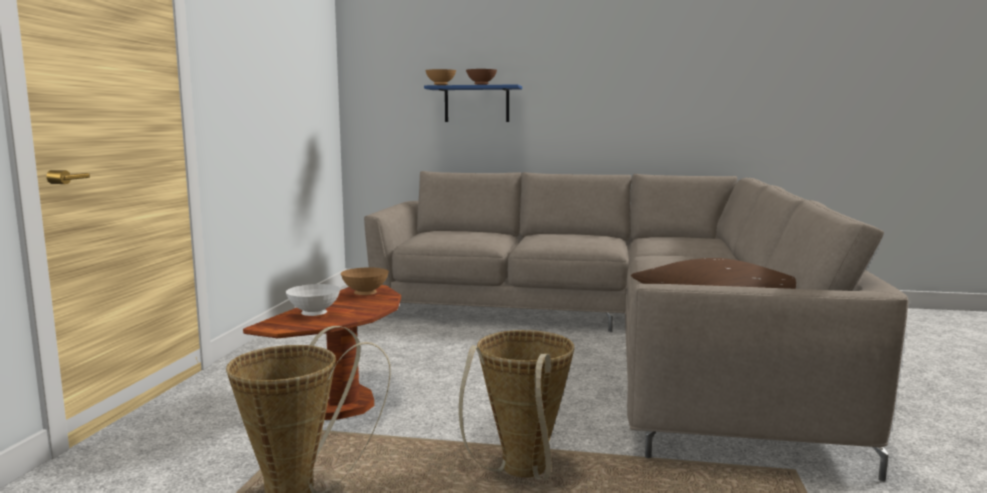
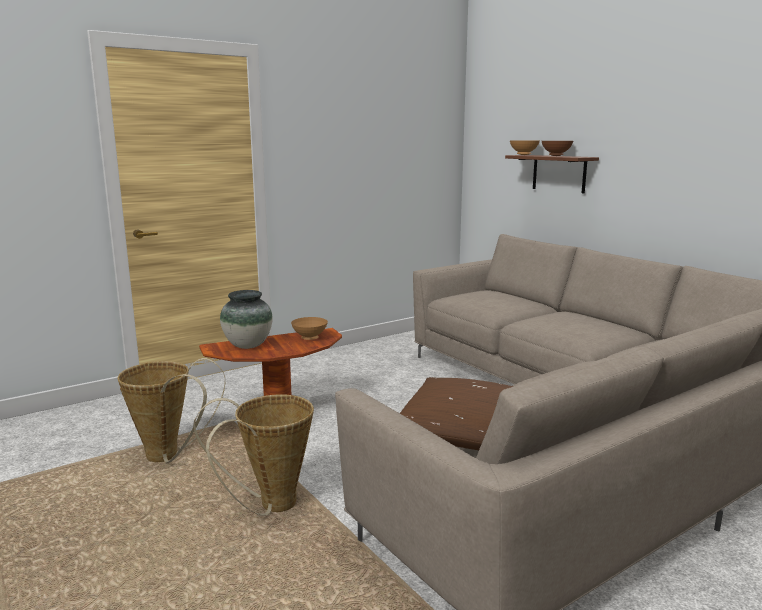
camera: 45 degrees right, 5 degrees up
(313, 314) = (248, 345): white bowl -> vase
(476, 104) = (559, 173): blue shelf -> brown shelf

